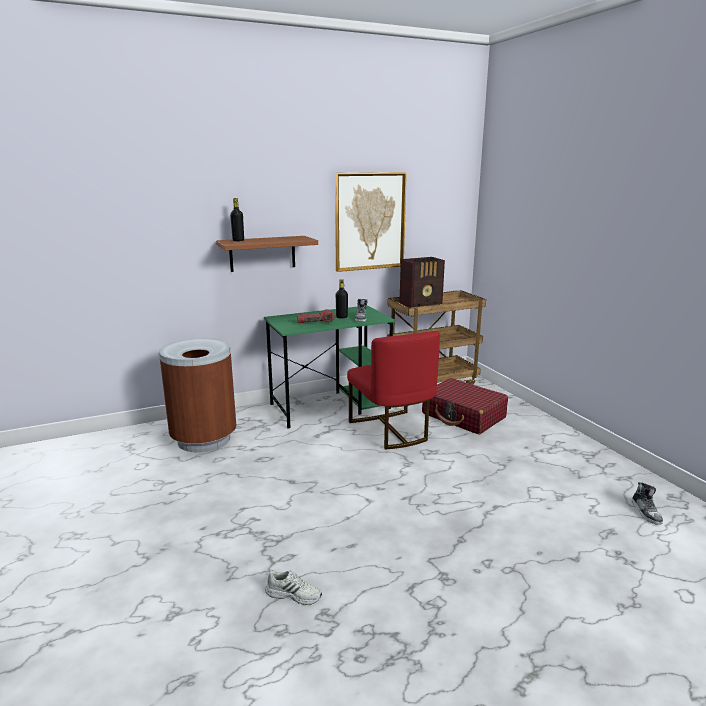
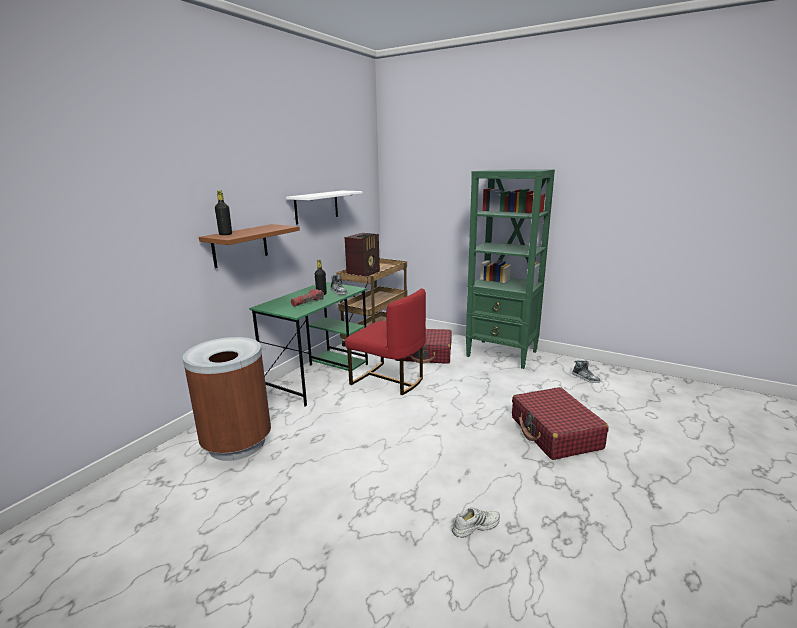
camera: 35 degrees left, 0 degrees up
(370, 221) = (316, 206): picture -> white shelf
(504, 554) = (555, 433): none -> red suitcase
(562, 445) = (502, 354): none -> green bookcase

